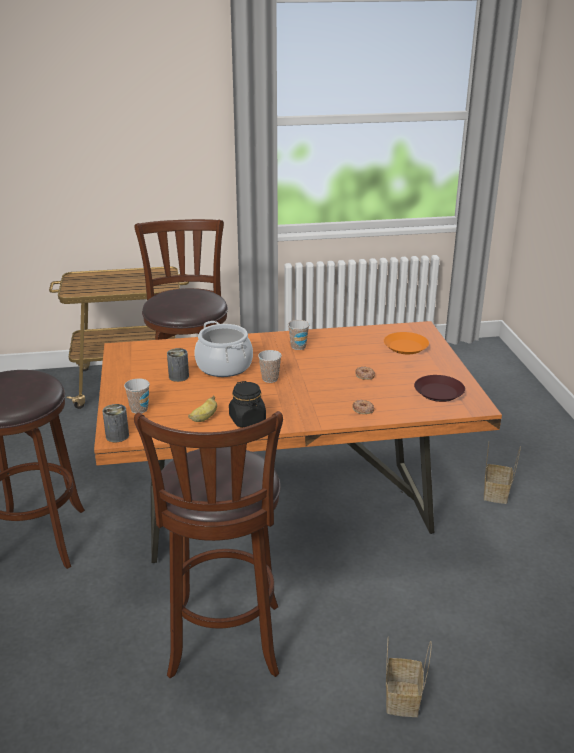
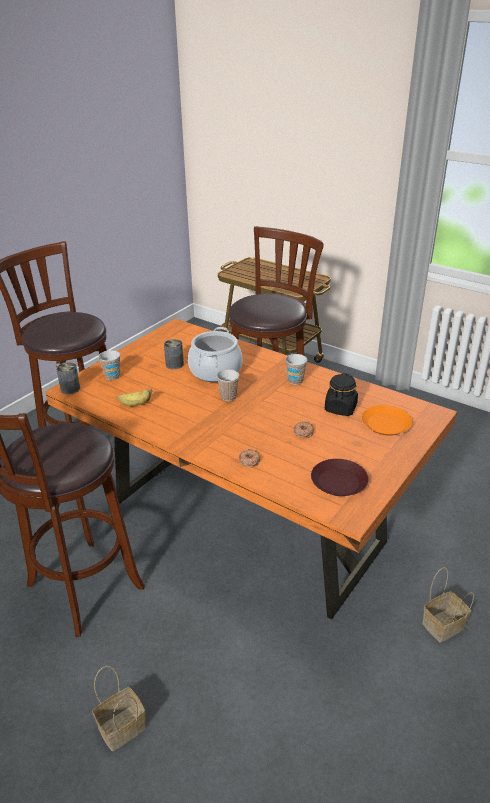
camera: 45 degrees right, 5 degrees up
(247, 420) = (158, 421): black jar -> black jar (340, 408)

